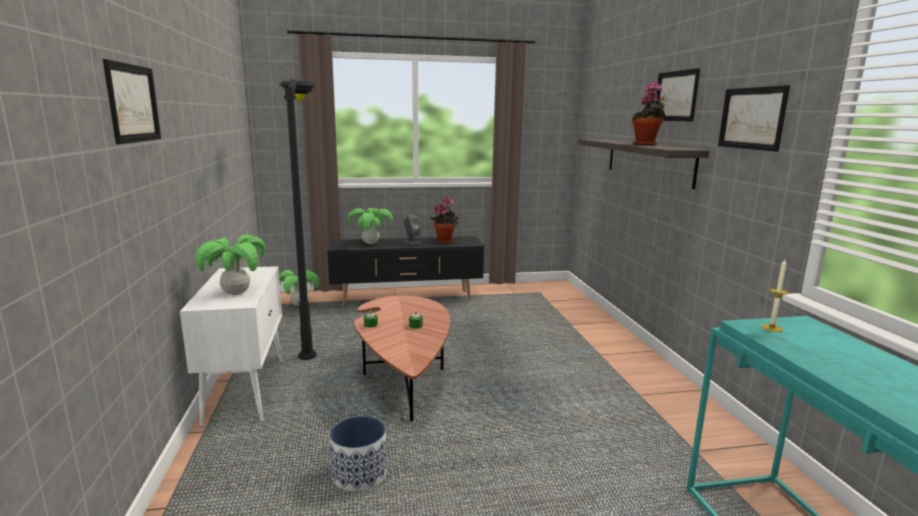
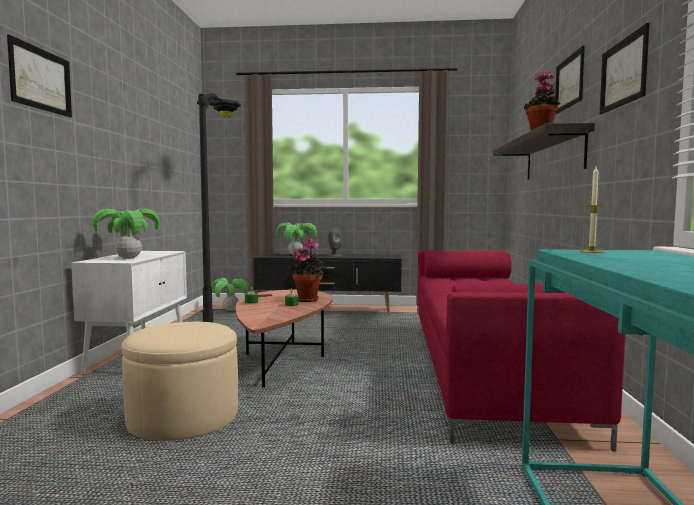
camera: 15 degrees right, 10 degrees down
(359, 474) = (183, 416): planter -> beige ottoman
(445, 241) = (366, 256): potted plant -> potted plant (309, 299)
(596, 369) = (485, 368): none -> red sofa

